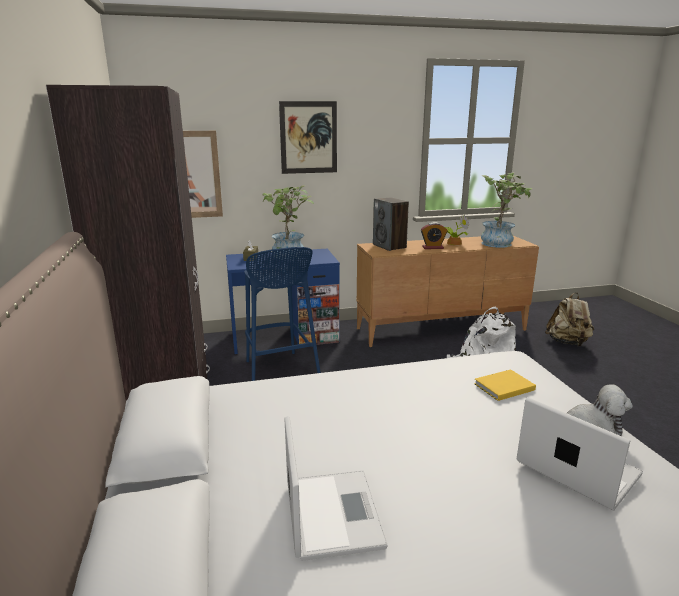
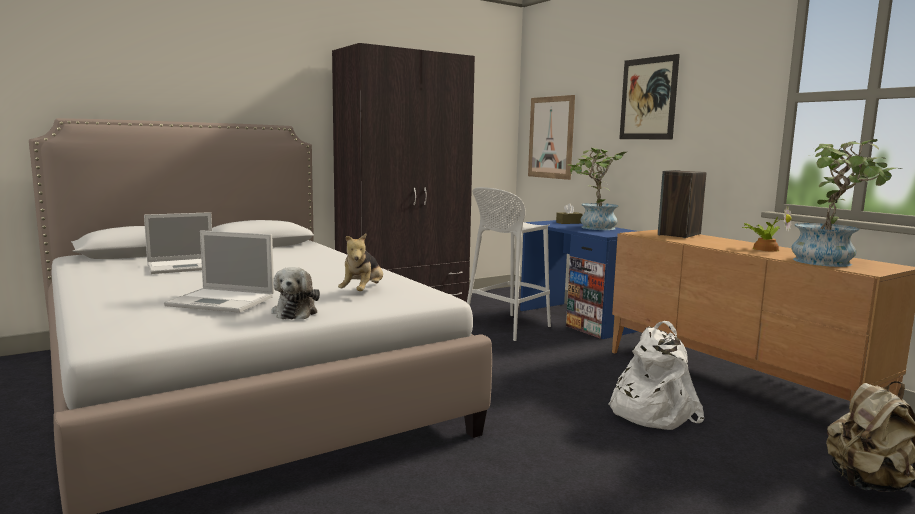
camera: 70 degrees right, 10 degrees down
(279, 371) = (508, 327): blue stool -> white stool
(432, 247) = (715, 244): alarm clock -> none
(502, 387) = (363, 292): yellow book -> plush toy
(575, 468) = (223, 301): laptop -> laptop turned 75 degrees clockwise

